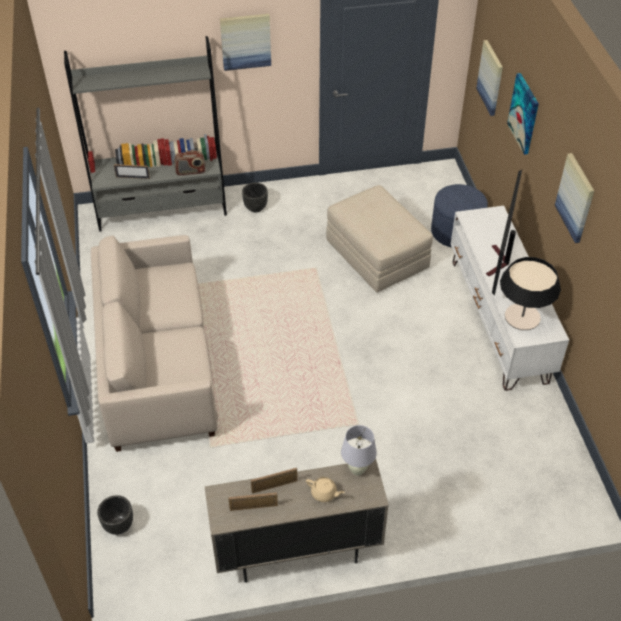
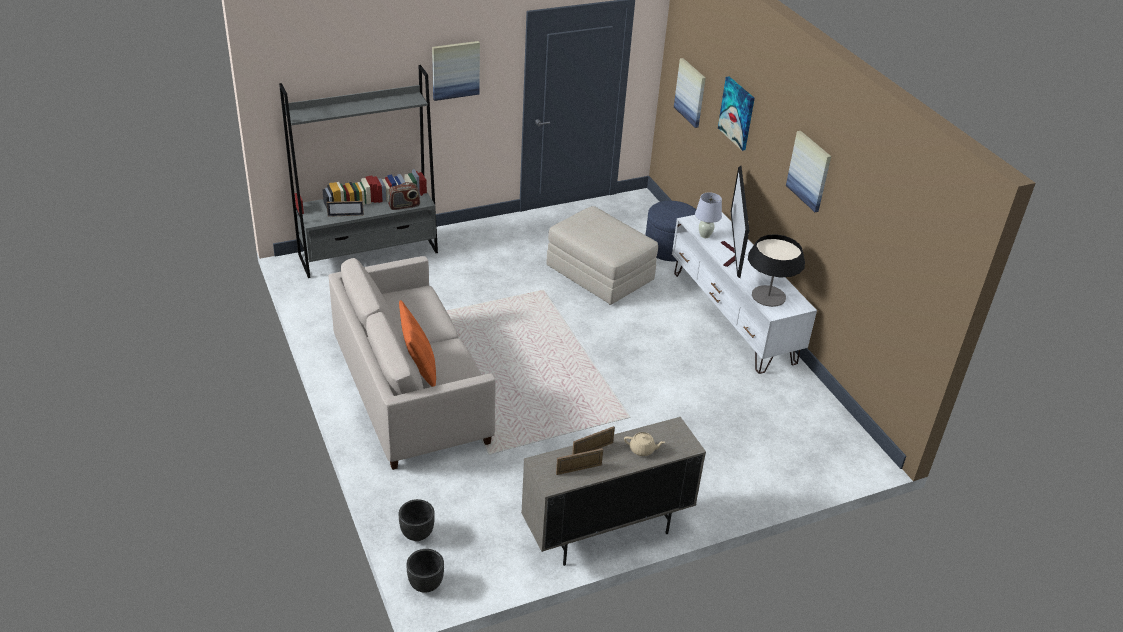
camera: 15 degrees left, 10 degrees down
(151, 357) = (419, 367): none -> orange pillow
(255, 208) = (465, 244): black planter -> black planter (425, 585)
(357, 470) = (666, 427): white table lamp -> white table lamp (705, 235)

